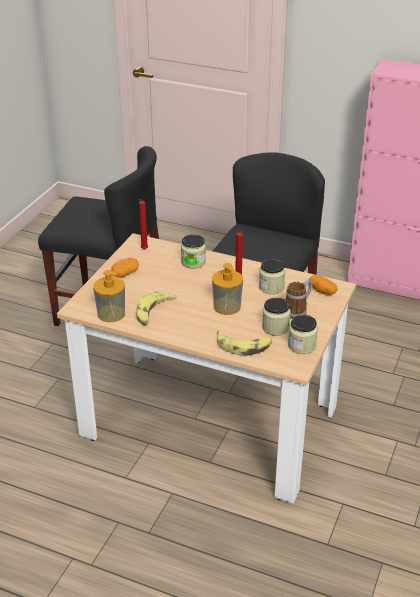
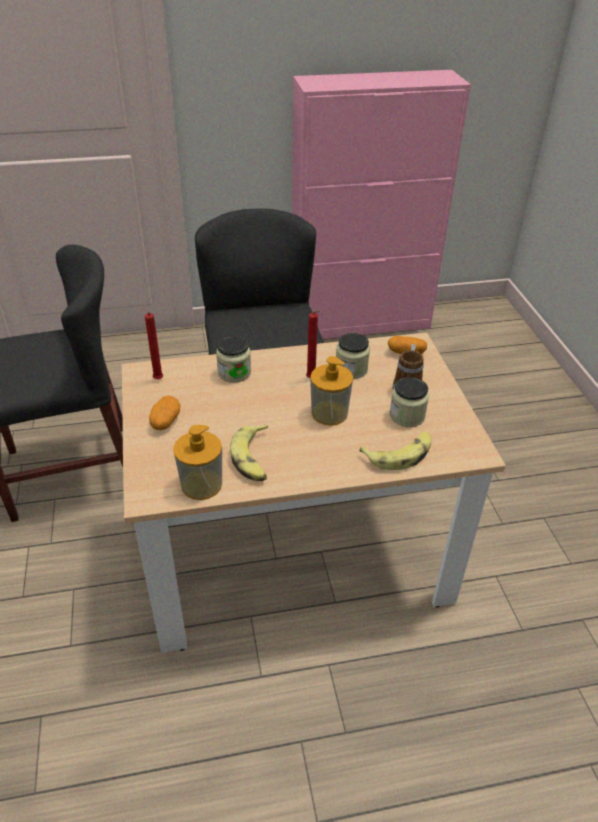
camera: 35 degrees left, 5 degrees up
(301, 345) = (455, 425): jar -> none

